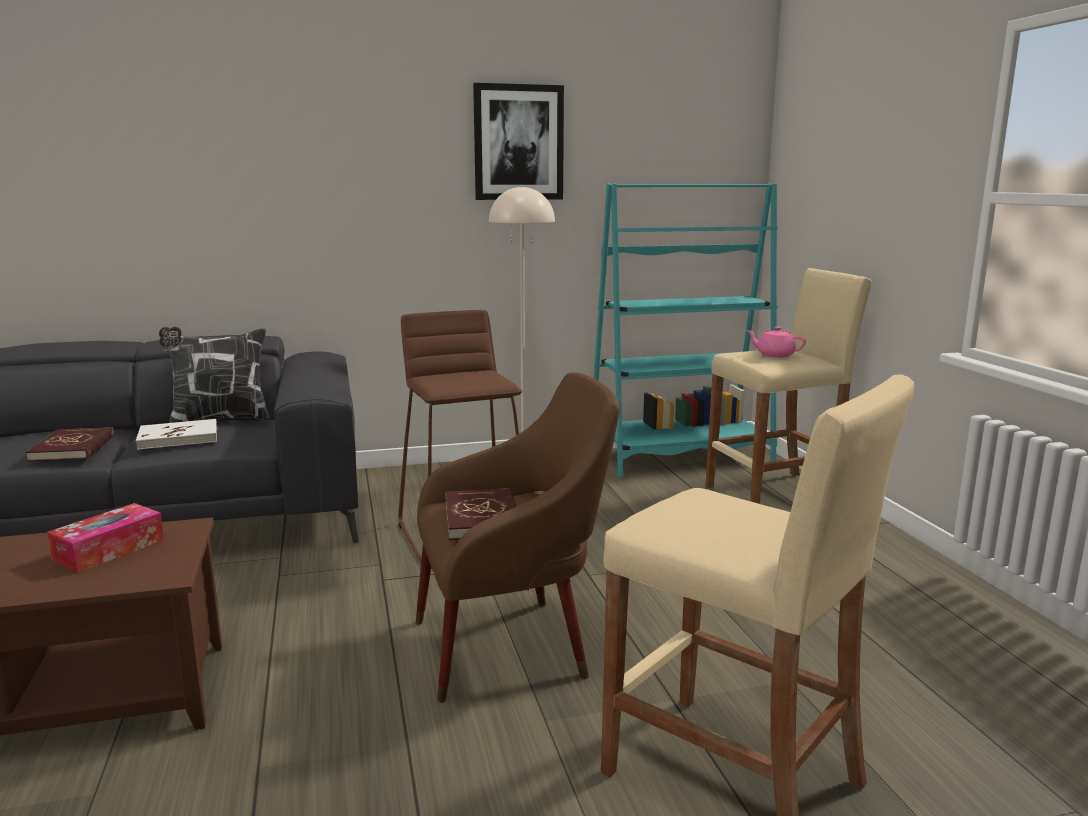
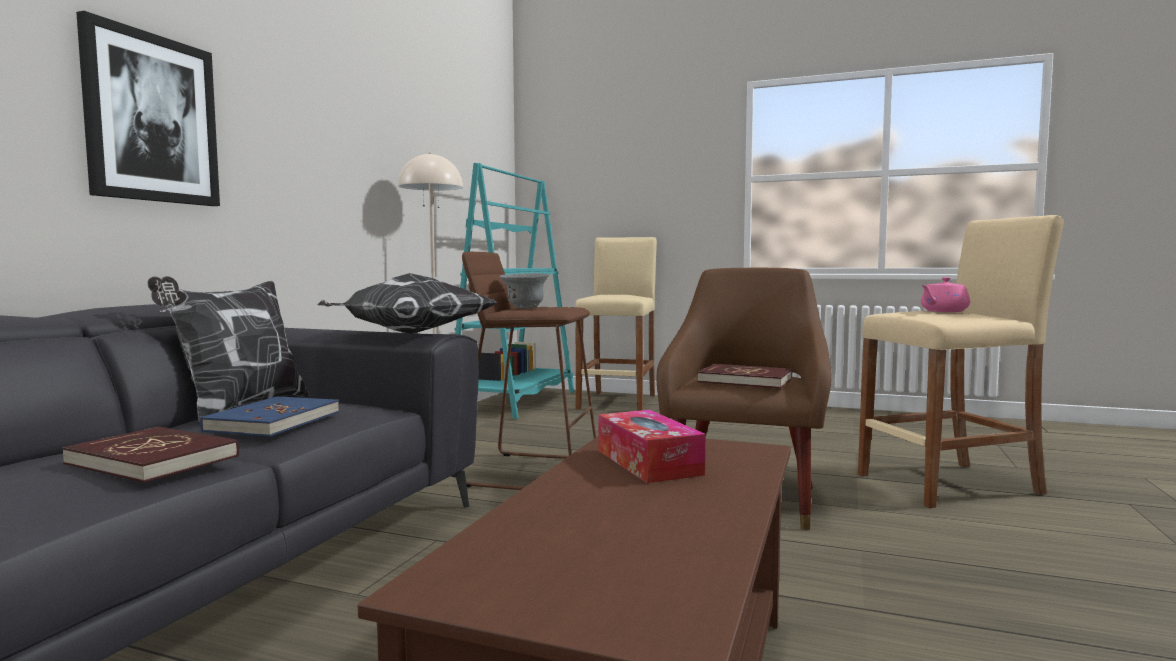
camera: 55 degrees left, 10 degrees down
(178, 438) = (273, 421): white book -> blue book
(309, 388) = (409, 333): none -> pillow
(459, 375) = (525, 308): none -> grey bowl
(518, 143) = (395, 116): picture -> picture (151, 119)
(774, 355) = (617, 294): pink teapot -> pink teapot (943, 311)

